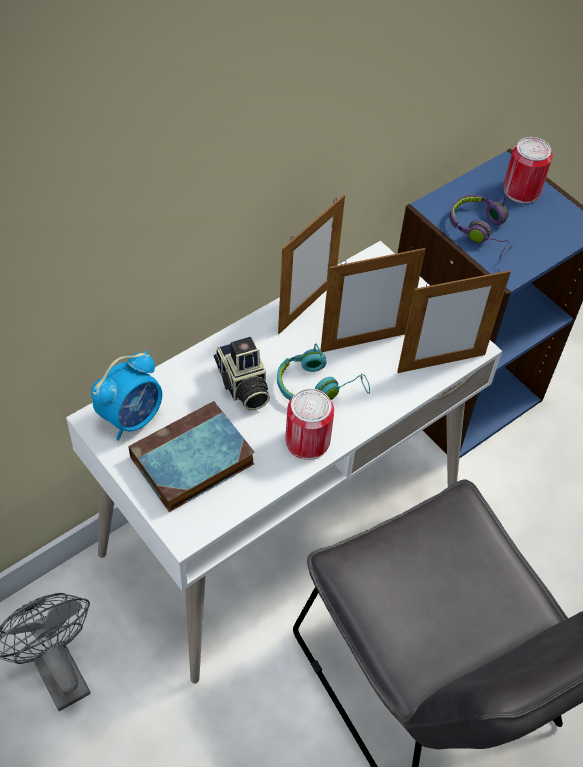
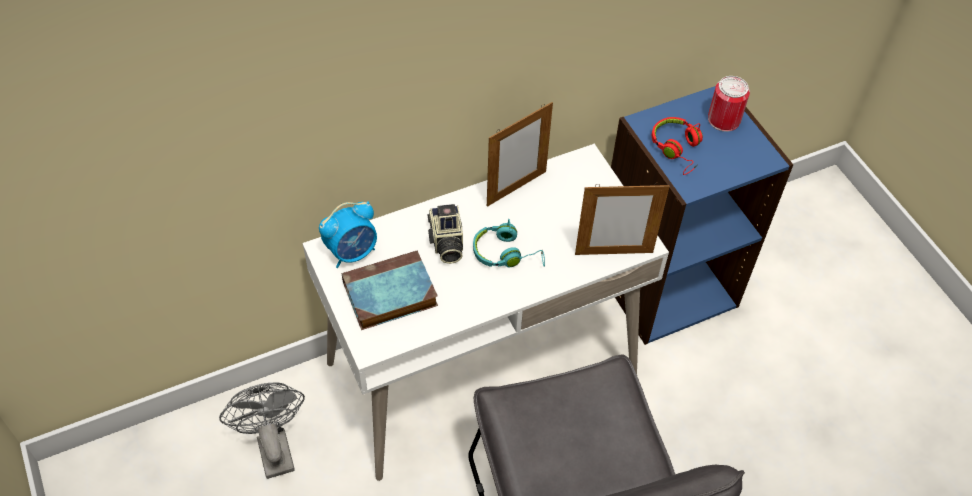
camera: 15 degrees right, 0 degrees up
(307, 441) = (485, 296): can -> none
(364, 342) = (555, 225): picture frame -> none
(482, 231) = (677, 149): purple headphones -> red headphones

